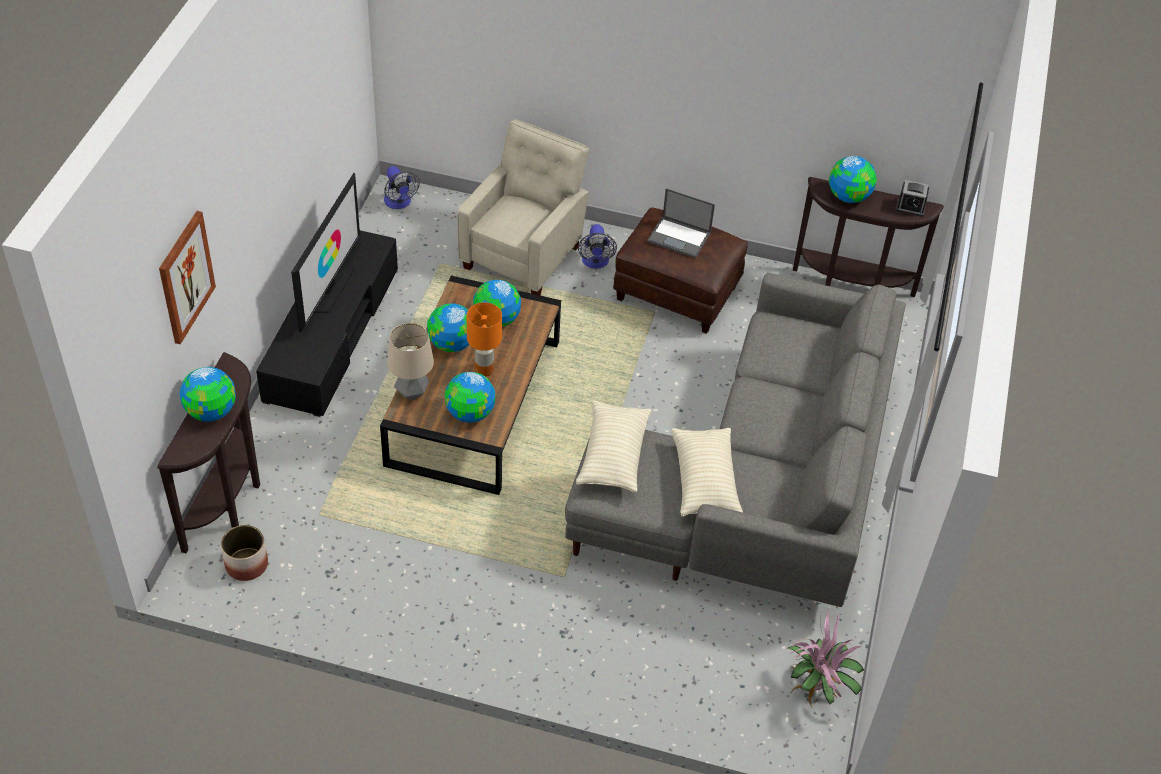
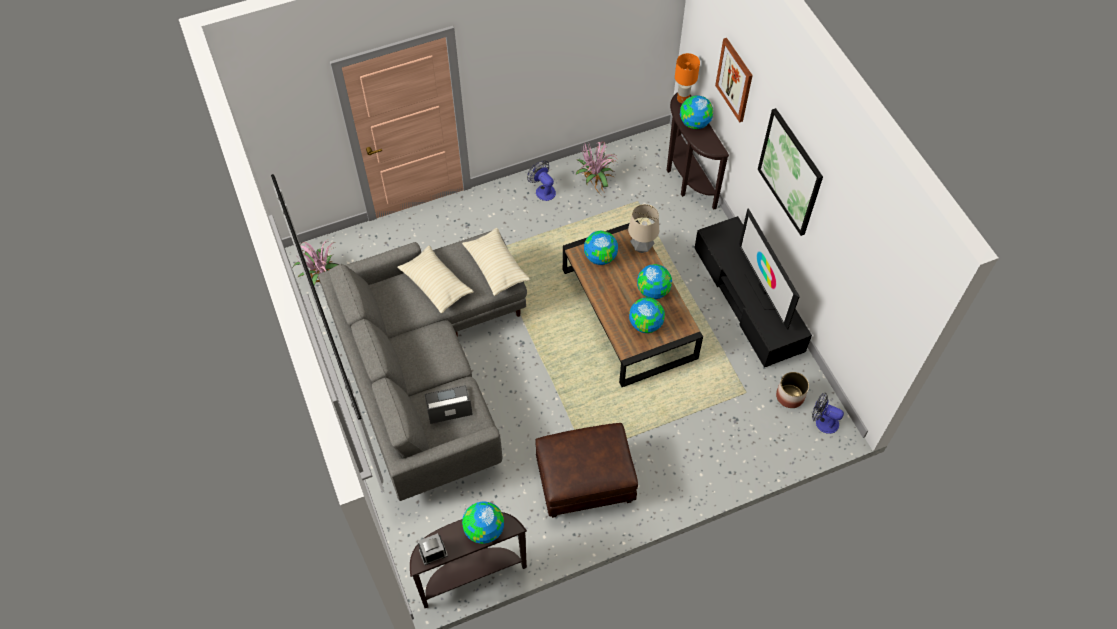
camera: 145 degrees right, 10 degrees up
(247, 564) = (642, 159): planter -> planter (790, 396)
(261, 172) = (790, 172): none -> picture
(339, 578) = (595, 180): none -> potted plant
(484, 370) = (619, 287): orange table lamp -> orange table lamp (682, 99)
(524, 255) = (705, 439): beige armchair -> none
(595, 262) = (657, 467): fan -> fan (543, 190)
(680, 237) = (591, 459): laptop -> laptop (447, 405)

